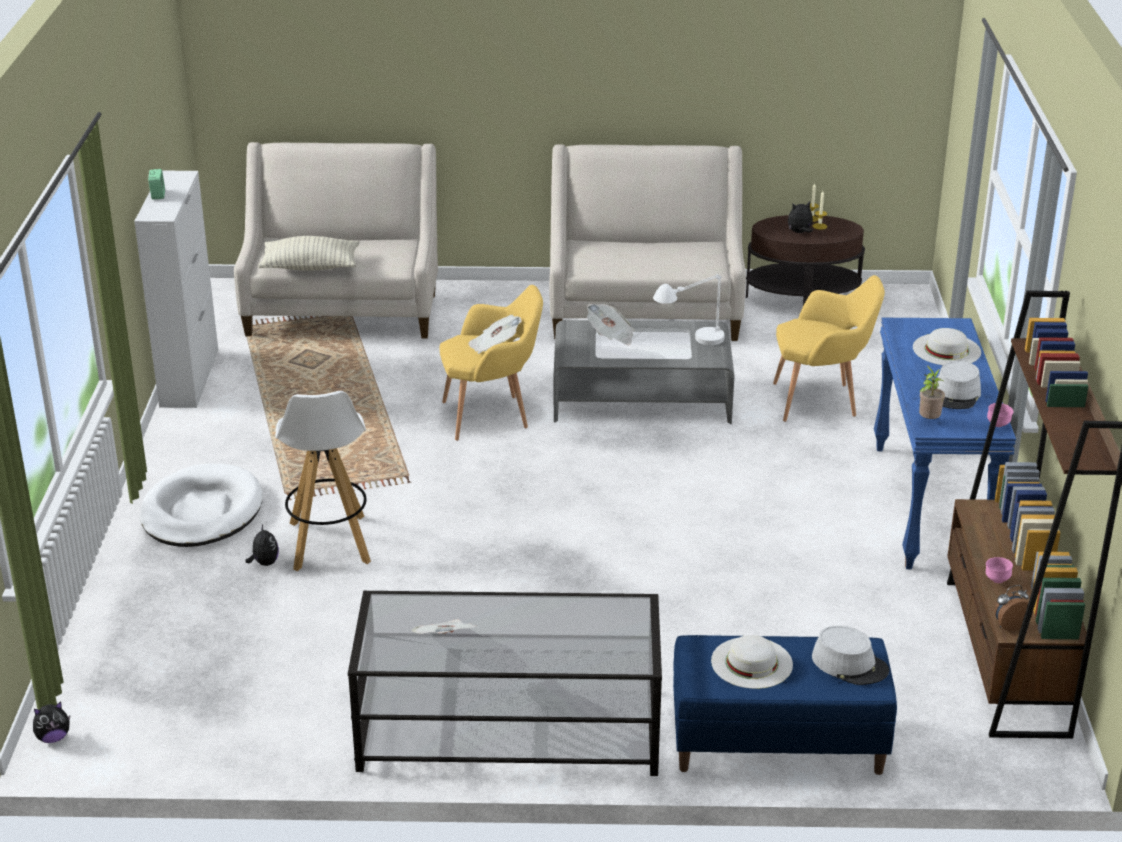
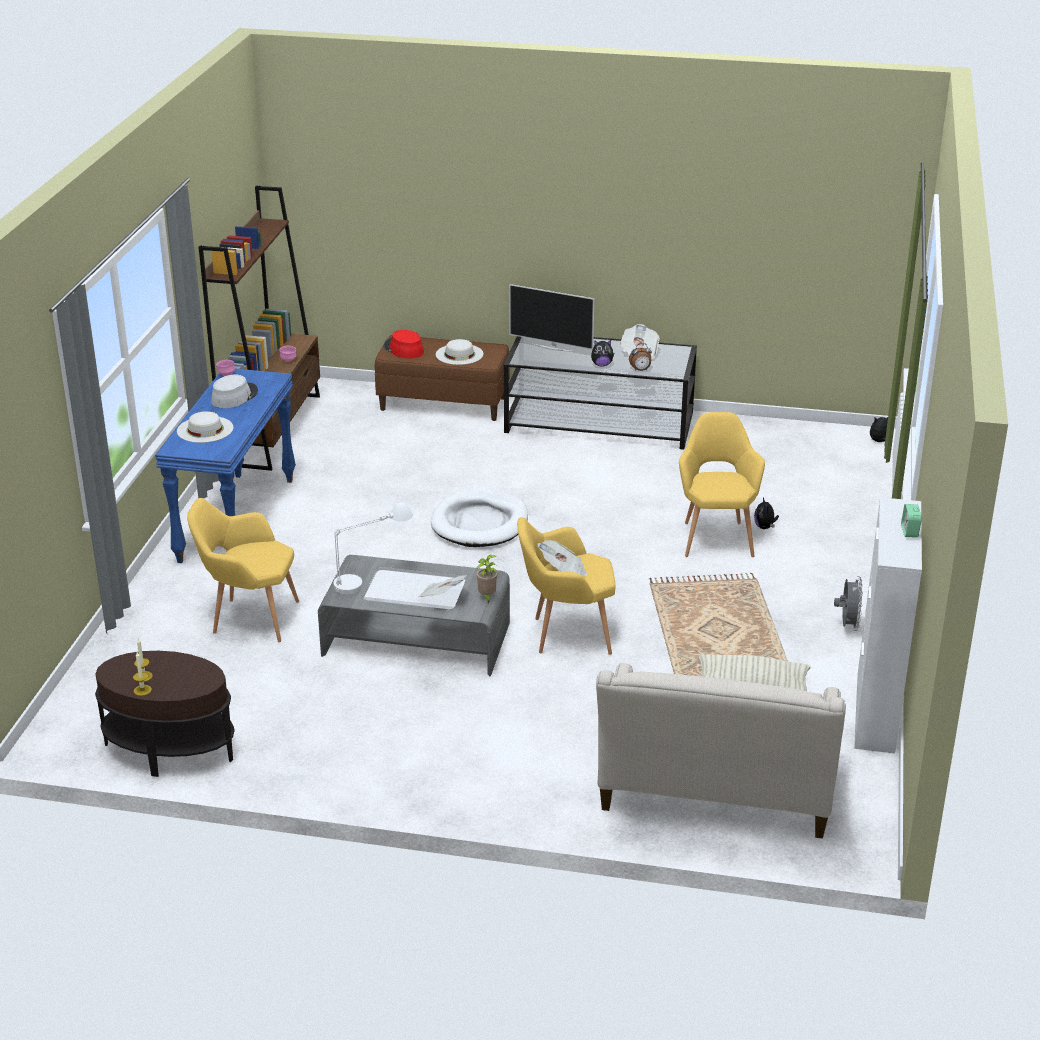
camera: 170 degrees left, 0 degrees up
(192, 452) = (847, 625): none -> grey fan
(202, 512) = (824, 570): white dog bed -> white dog bed (480, 523)
(329, 543) = (716, 537): white stool -> yellow armchair
(592, 642) = (552, 347): none -> television
(644, 312) = (361, 751): beige sofa -> none
(776, 744) = (444, 403): blue bench -> brown bench
(799, 232) = (174, 668): plush toy -> plush toy (601, 365)
(850, 664) = (403, 349): grey hat -> red hat
(928, 420) = (272, 382): potted plant -> potted plant (487, 597)
(1009, 625) = (303, 341): alarm clock -> alarm clock (640, 370)

